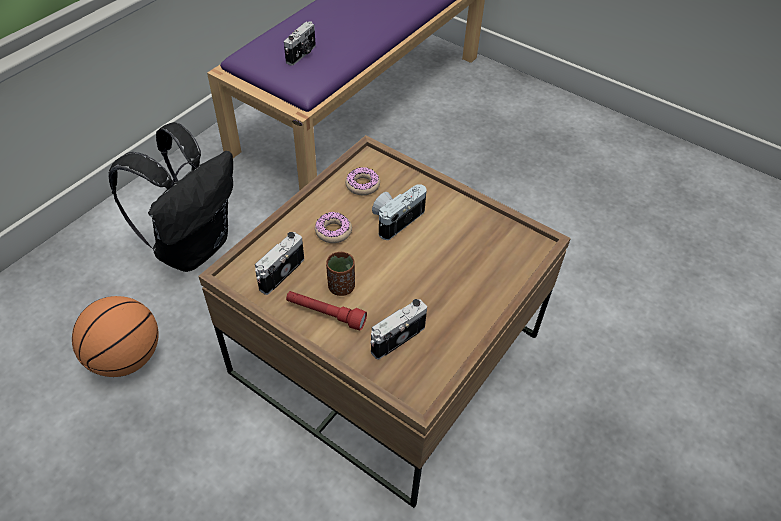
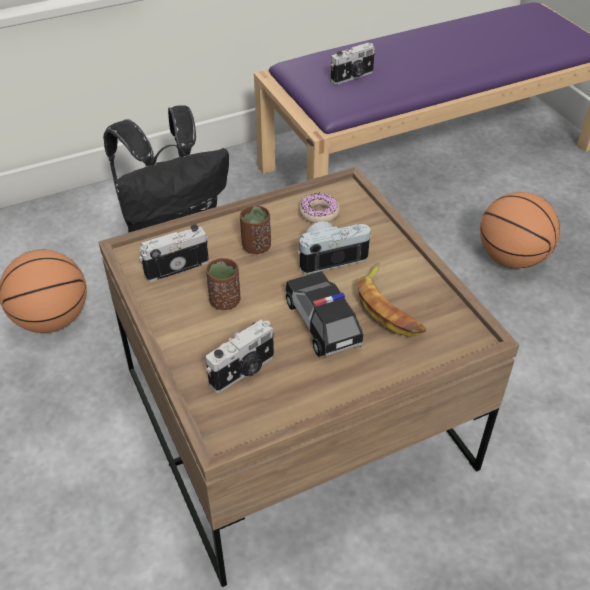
camera: 30 degrees right, 5 degrees down
(325, 314) = (190, 321): red flashlight -> none
(333, 231) = (256, 247): donut -> brown cup
(396, 338) = (244, 371): camera -> camera turned 150 degrees clockwise
(428, 275) = (323, 324): none -> toy car
(465, 243) = (389, 307): none -> banana
(467, 166) = (511, 258): none -> basketball

